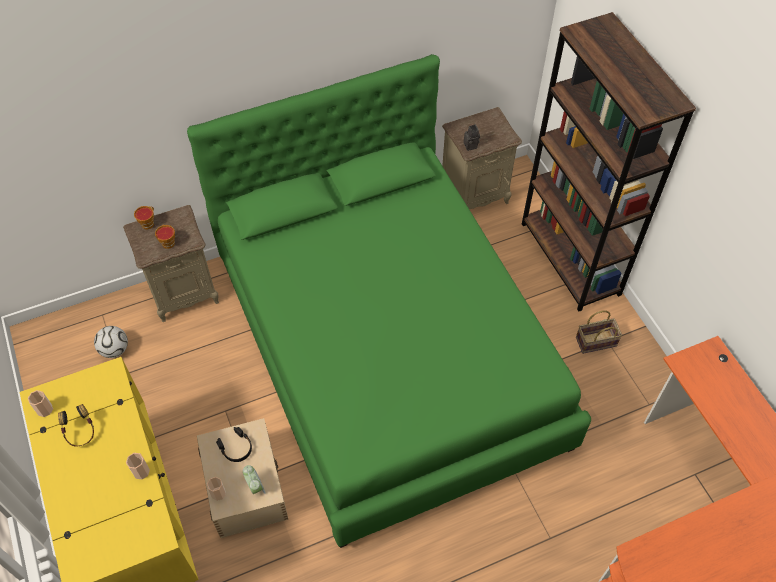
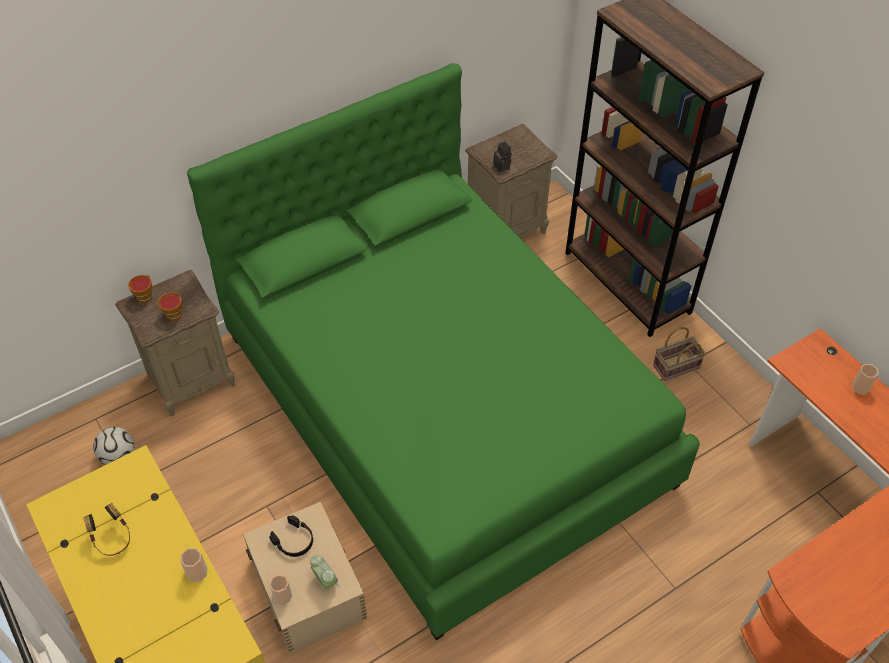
camera: 10 degrees left, 5 degrees down
(45, 409) = (62, 519): cup -> cup (860, 387)

